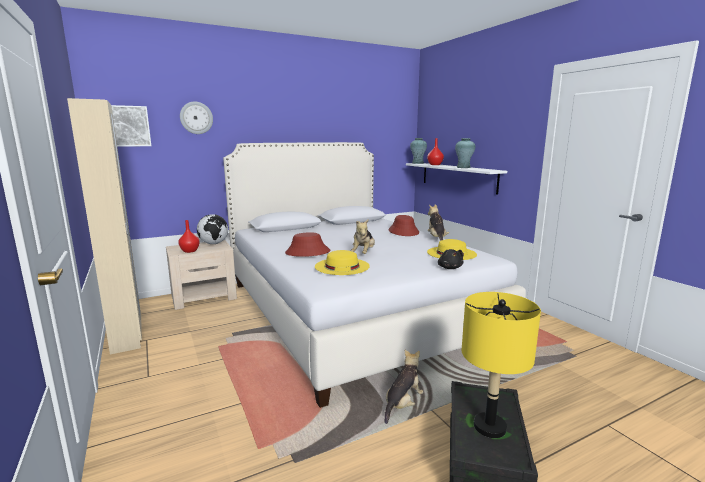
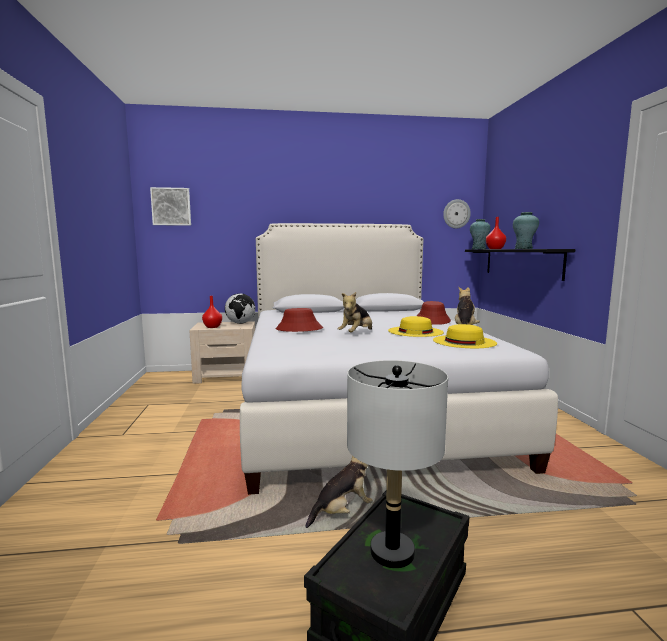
camera: 20 degrees right, 5 degrees down
(127, 336) = (136, 399): beige wardrobe -> none
(196, 118) = (233, 199): wall clock -> wall clock (456, 214)
(342, 266) = (314, 341): yellow hat -> yellow hat (415, 331)
(449, 268) = (441, 354): black plush toy -> none
(457, 177) = (521, 262): white shelf -> black shelf
(489, 427) = (392, 552): yellow table lamp -> grey table lamp

